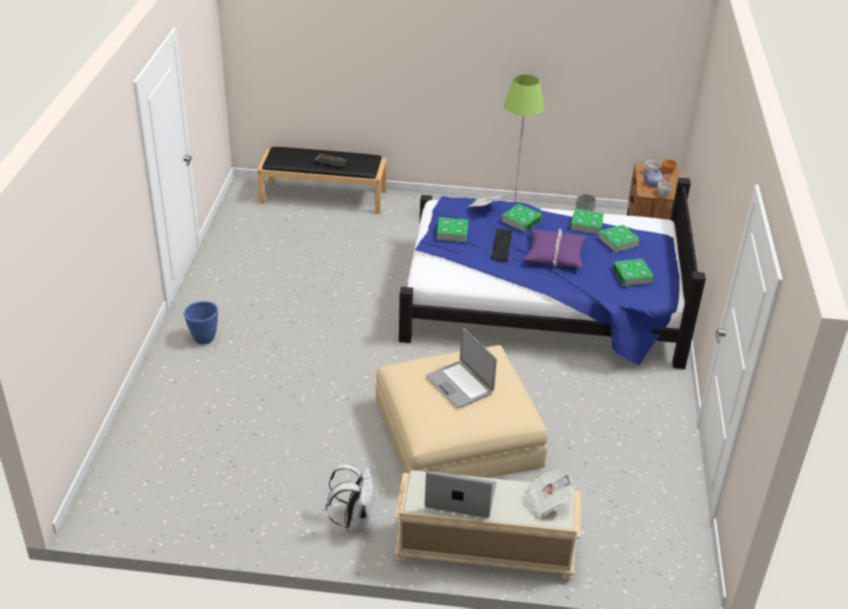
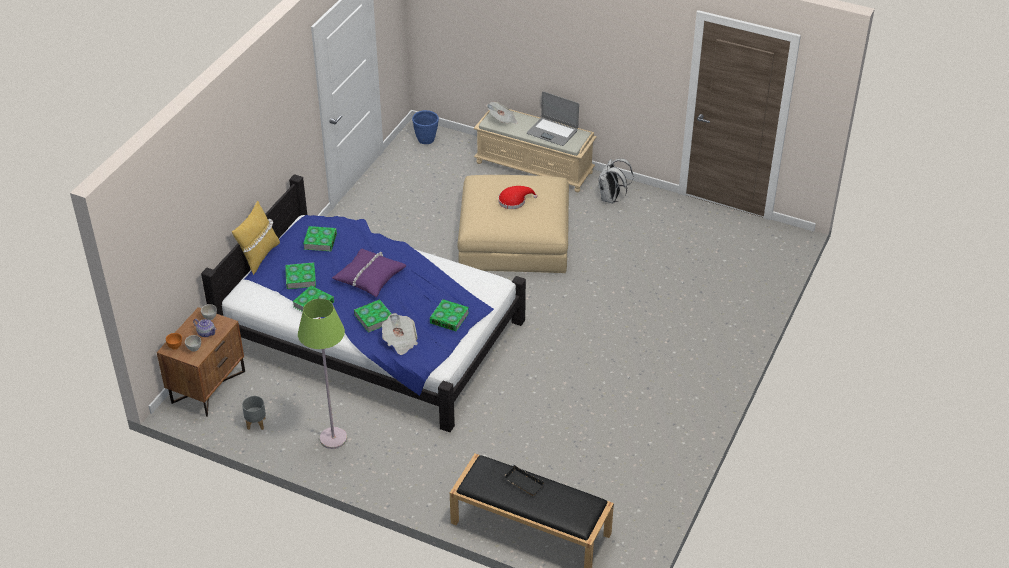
camera: 160 degrees left, 5 degrees up
(204, 338) = (698, 359): blue planter -> blue planter (426, 140)
(460, 385) = (514, 201): laptop -> red hat
(502, 245) = (411, 294): keyboard -> none
(678, 255) = (259, 256): none -> yellow pillow

